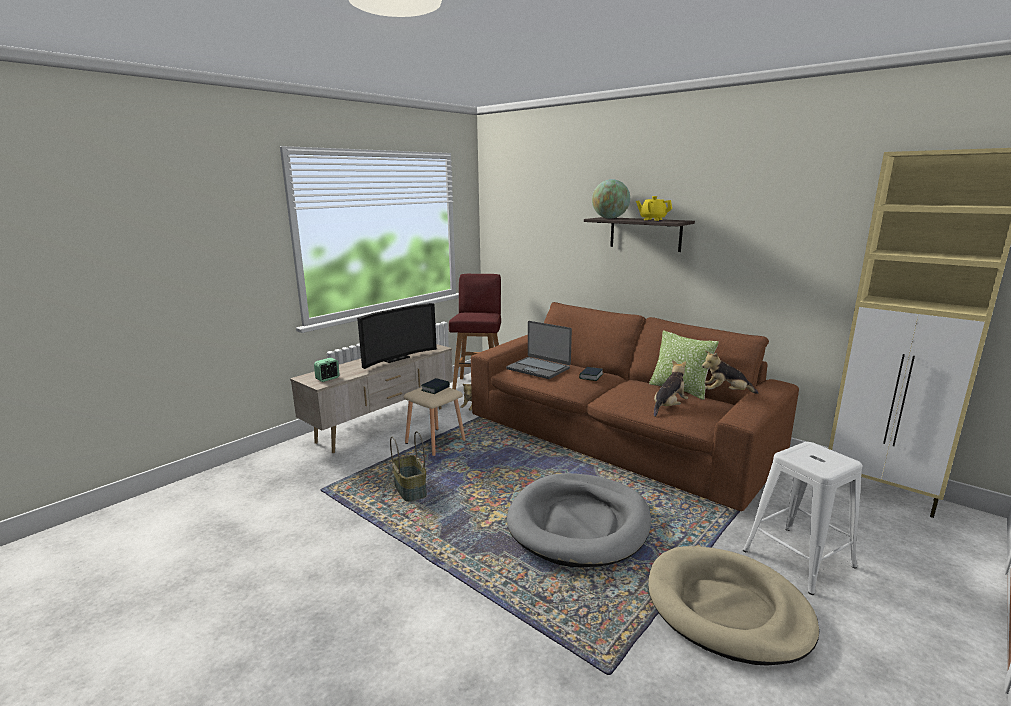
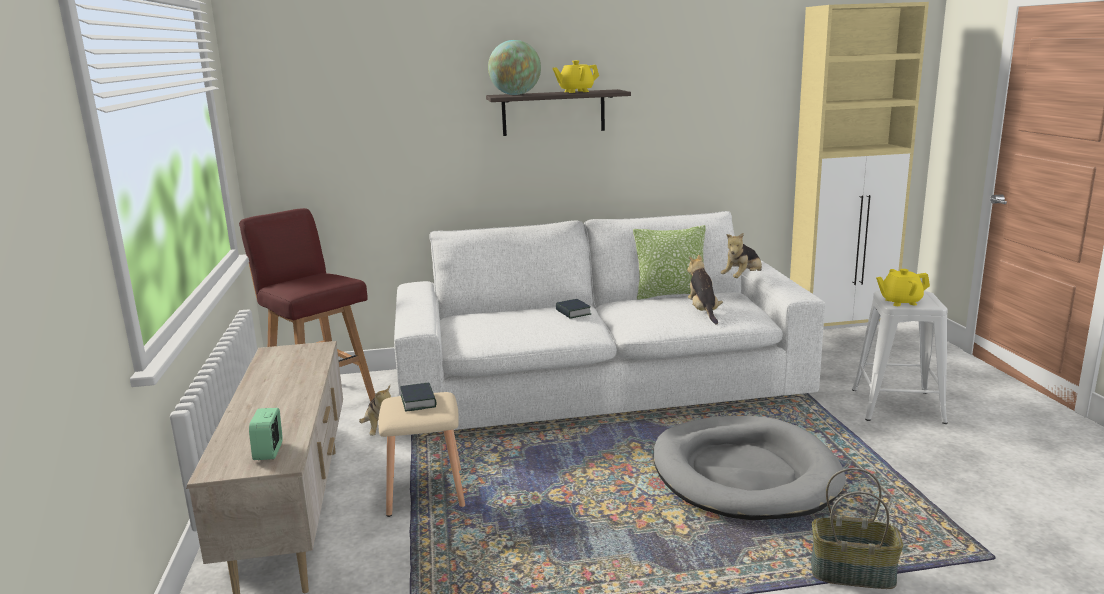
camera: 50 degrees left, 0 degrees up
(394, 358) = (292, 384): television -> none
(411, 489) = (529, 556): basket -> basket (853, 572)
(538, 368) = (499, 325): laptop -> none
(615, 437) = (600, 385): brown sofa -> white sofa
(727, 608) = (939, 463): beige dog bed -> none
(799, 456) = (900, 302): none -> yellow teapot

